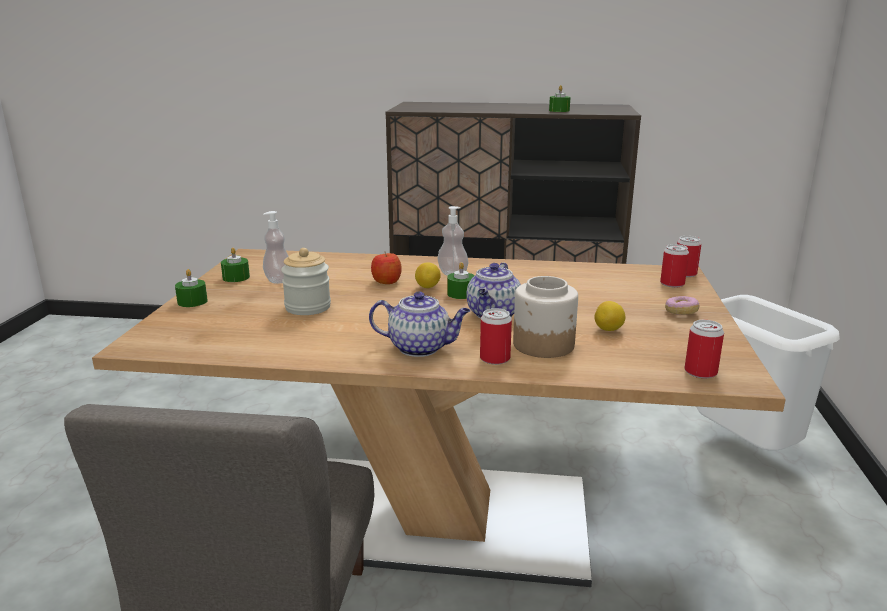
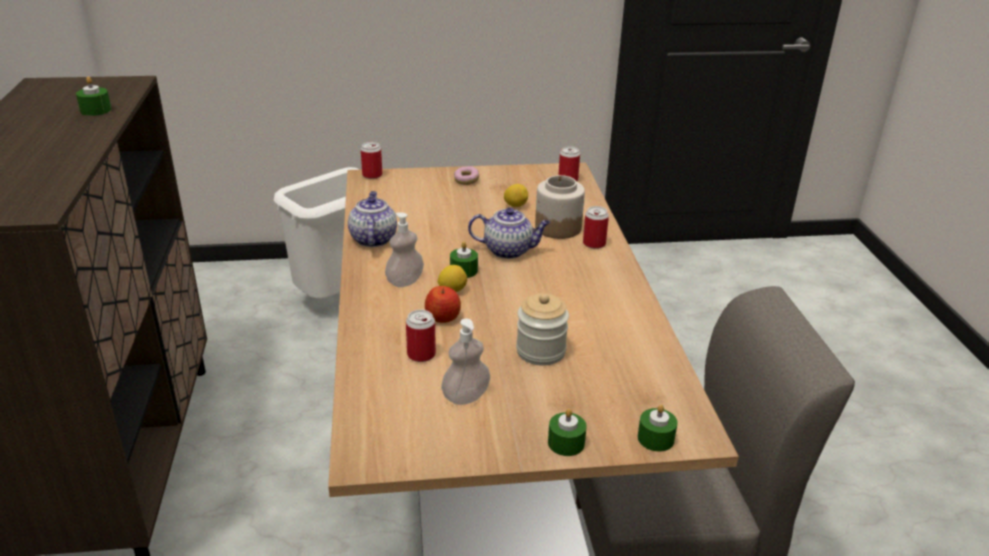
camera: 105 degrees left, 10 degrees up
(236, 277) = (468, 436): green candle -> green candle (655, 438)
(421, 348) = (595, 275): teapot -> teapot (372, 239)
(672, 284) = (401, 181): can -> can (421, 354)

